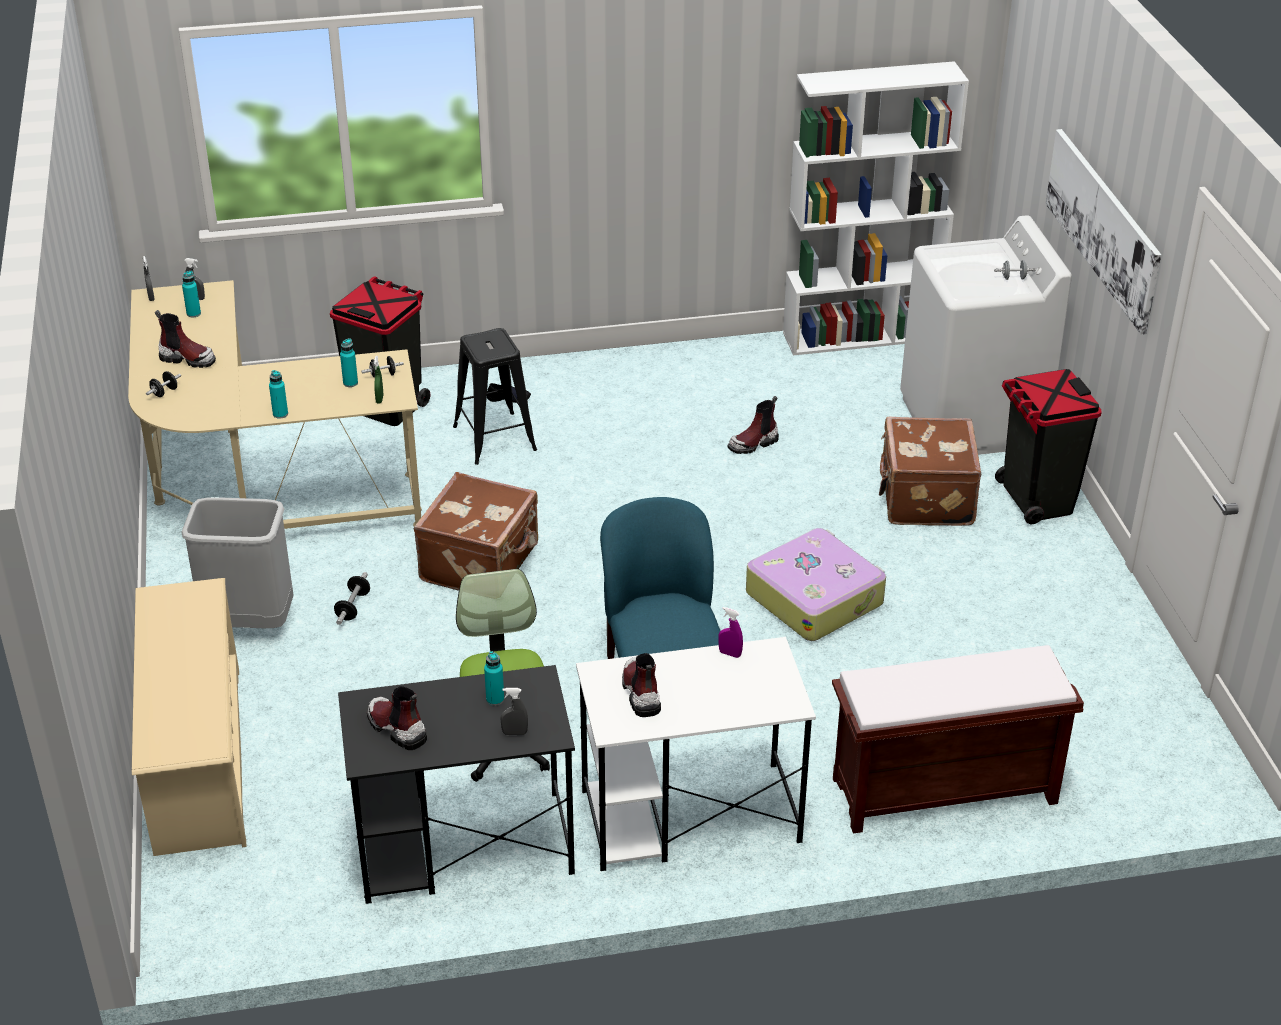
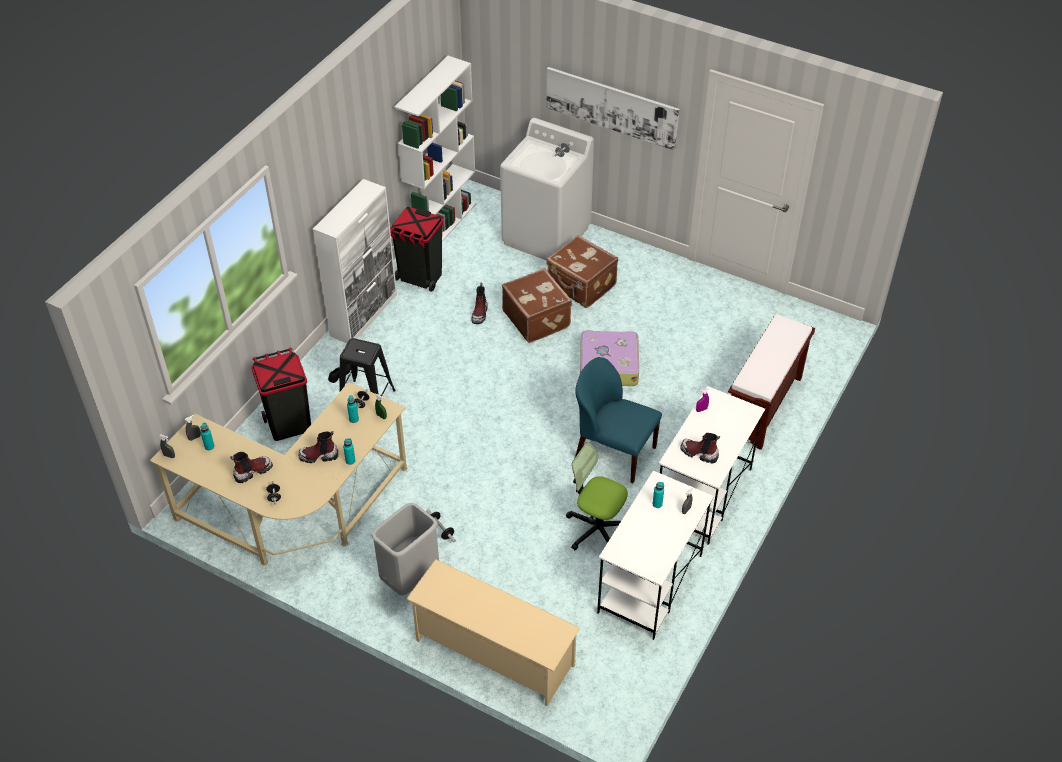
camera: 50 degrees left, 10 degrees up
(396, 729) = (644, 549): boot -> boot (319, 456)
(462, 847) = (650, 584): black desk -> white desk
(481, 563) = (460, 462): brown suitcase -> brown suitcase (537, 318)
(627, 363) = (364, 314): none -> white cabinet
(1036, 500) = (620, 254): black trash can -> black trash can (420, 278)

